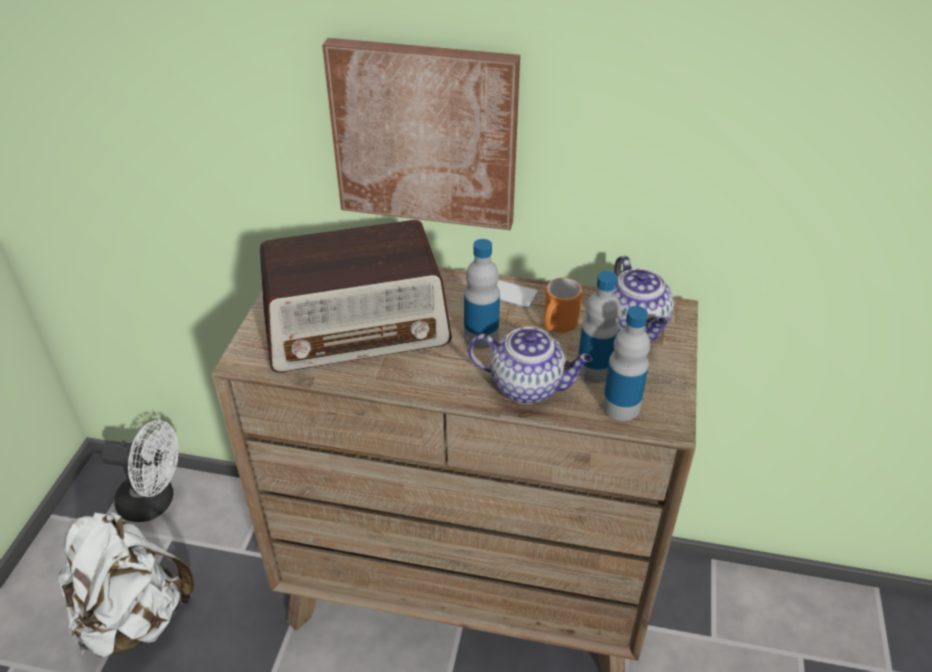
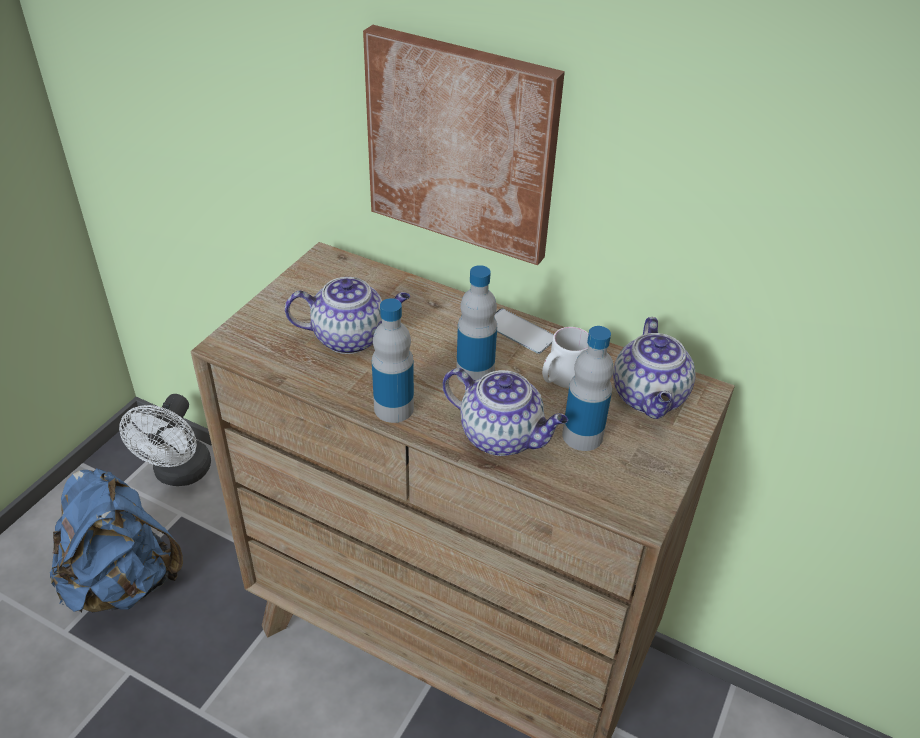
camera: 15 degrees right, 0 degrees up
(135, 617) = (123, 581): white backpack -> blue backpack
(155, 501) = (179, 474): white fan -> white fan turned 75 degrees clockwise
(357, 329) = (351, 337): radio -> teapot
(557, 326) = (561, 380): orange mug -> white mug
(621, 407) = (594, 482): bottle -> bottle (394, 408)

